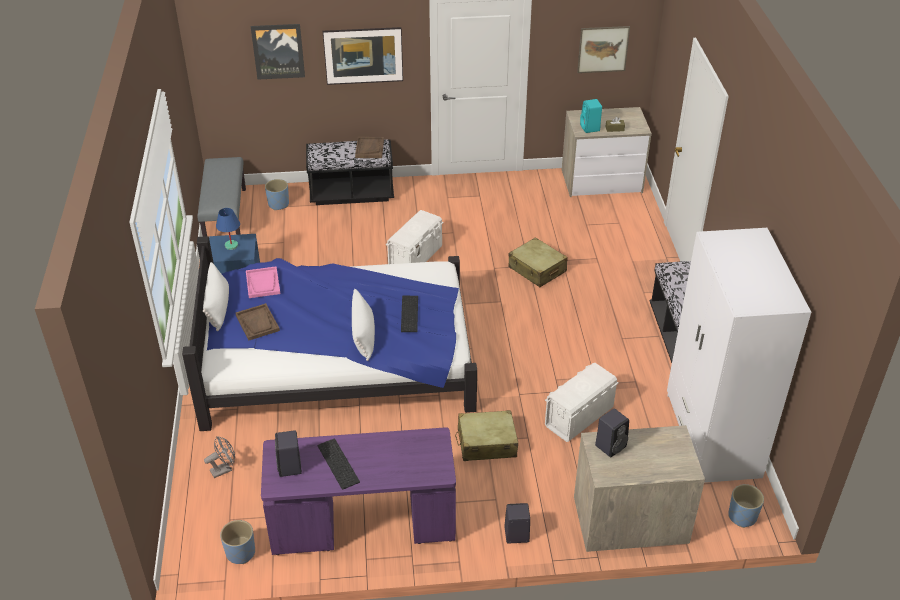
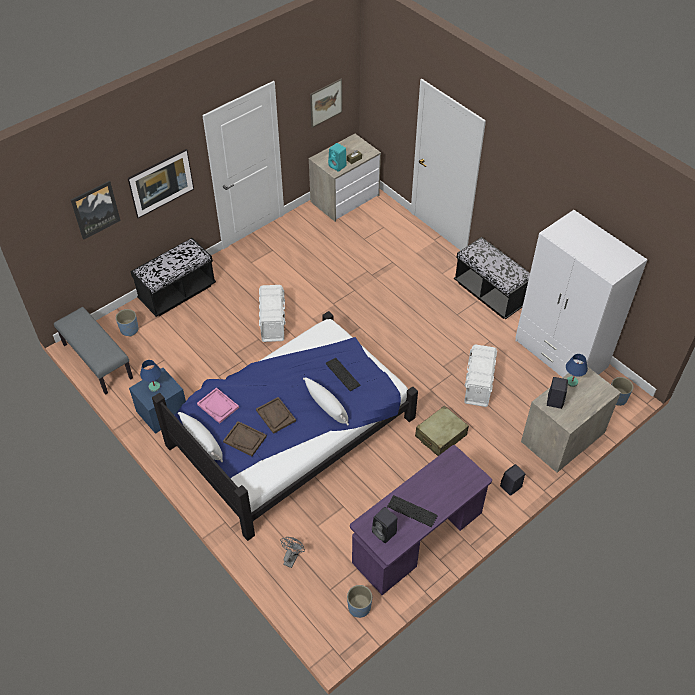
camera: 35 degrees left, 10 degrees up
(369, 148) = (186, 253): brown tray -> brown tray (275, 415)
(537, 270) = (362, 290): beige suitcase -> none
(651, 438) = (571, 382): none -> blue table lamp

